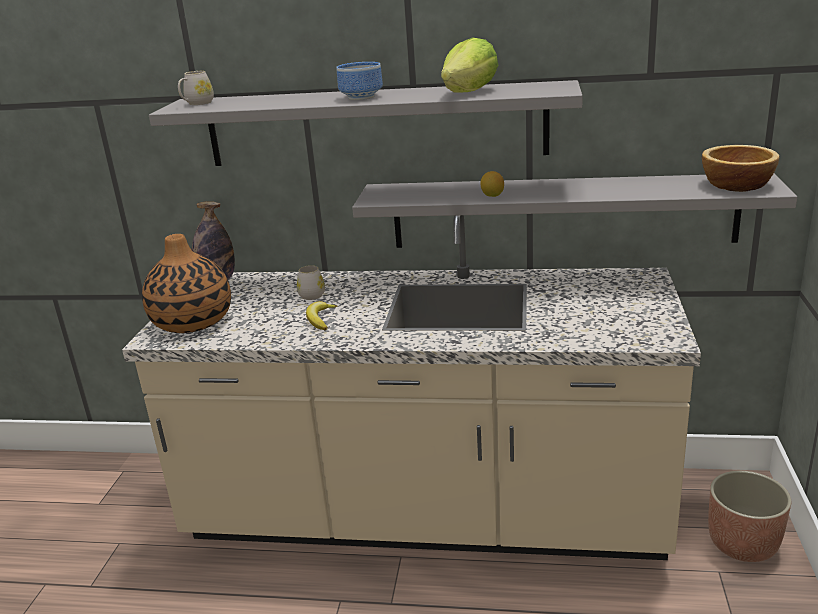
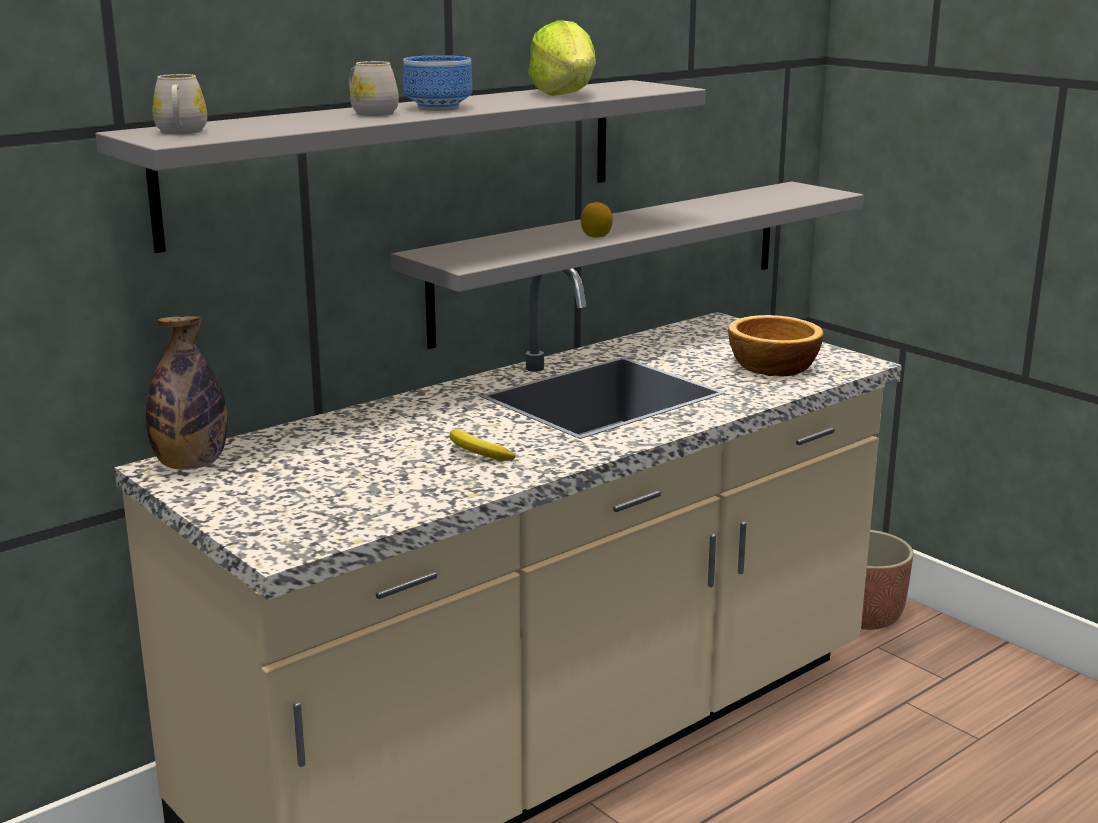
camera: 50 degrees left, 5 degrees down
(193, 321) = (292, 513): vase -> none
(312, 294) = (389, 434): white mug -> white mug (371, 113)
(735, 184) = (792, 193): bowl -> bowl (771, 367)

